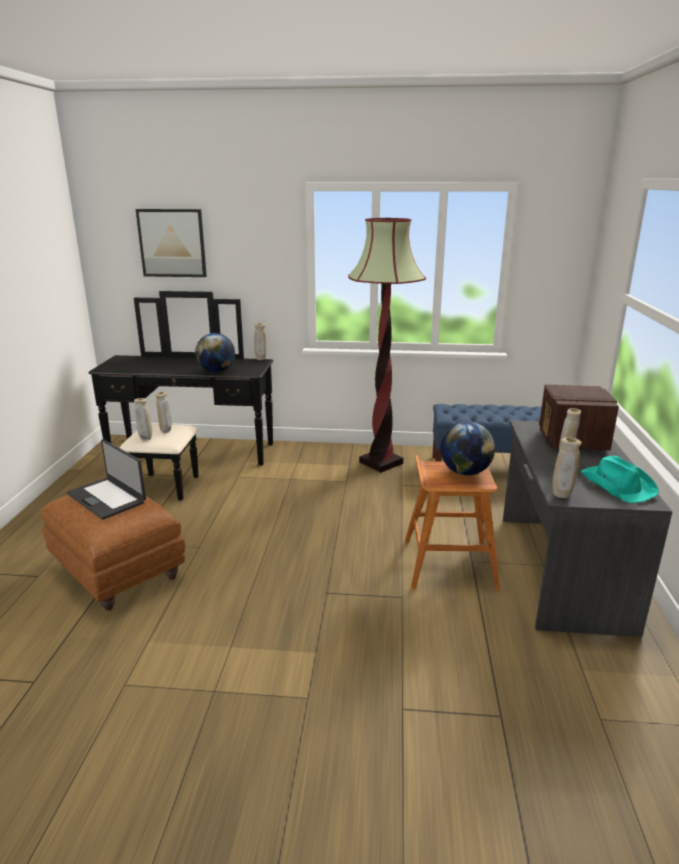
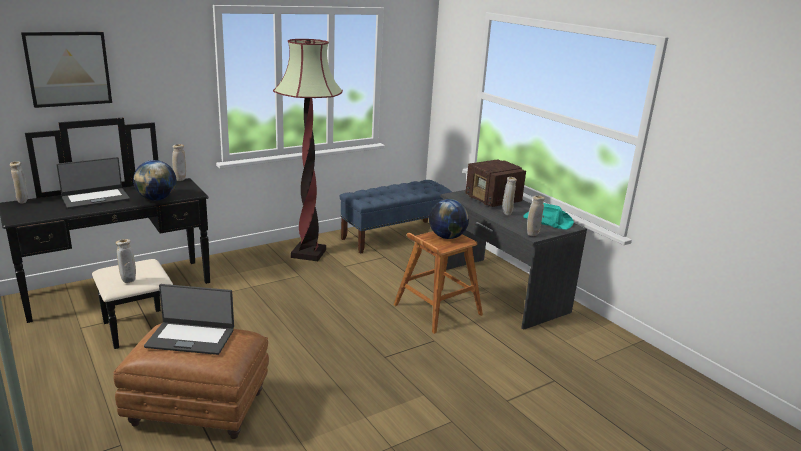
camera: 40 degrees left, 0 degrees up
(166, 432) = (140, 270): beige vase -> beige vase (23, 202)
(176, 363) = (95, 198): none -> laptop

